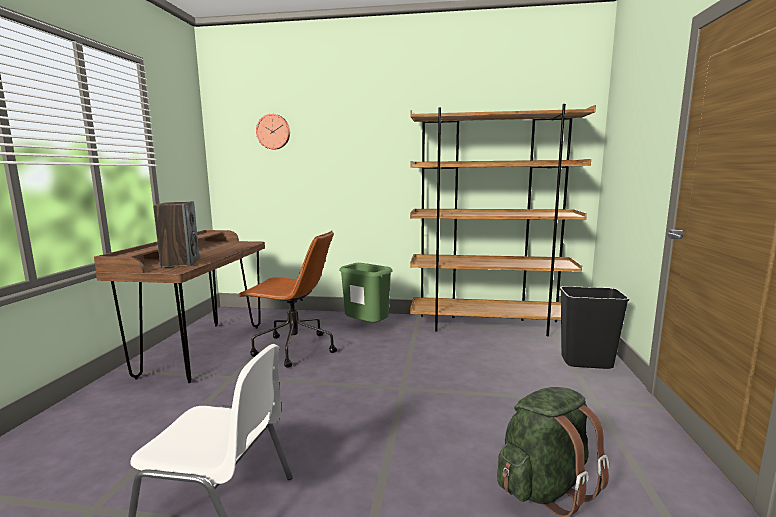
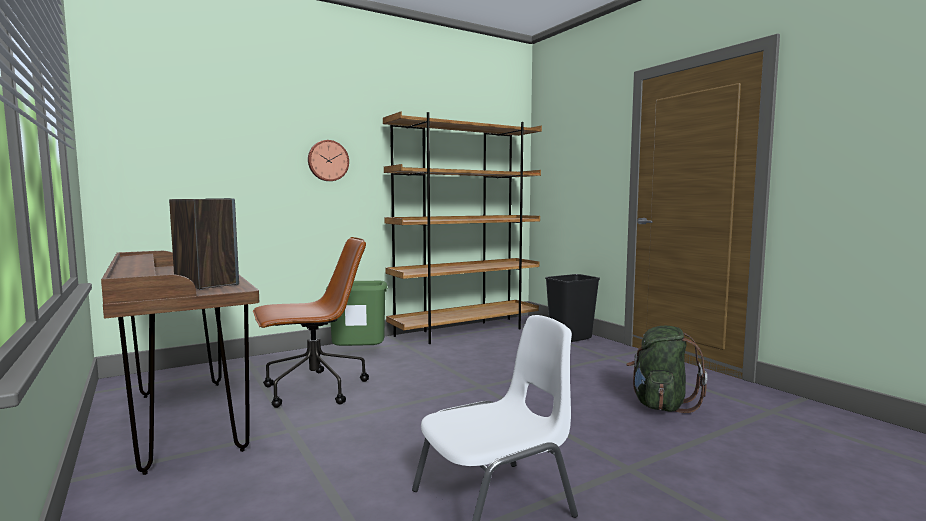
camera: 40 degrees left, 5 degrees down
(273, 132) = (201, 118): wall clock -> wall clock (328, 160)

